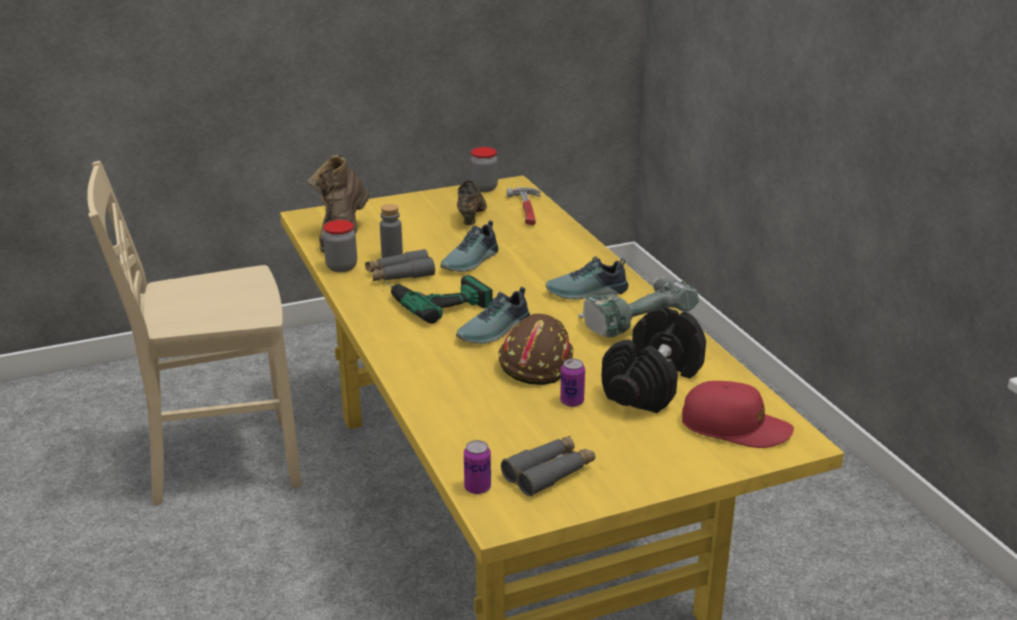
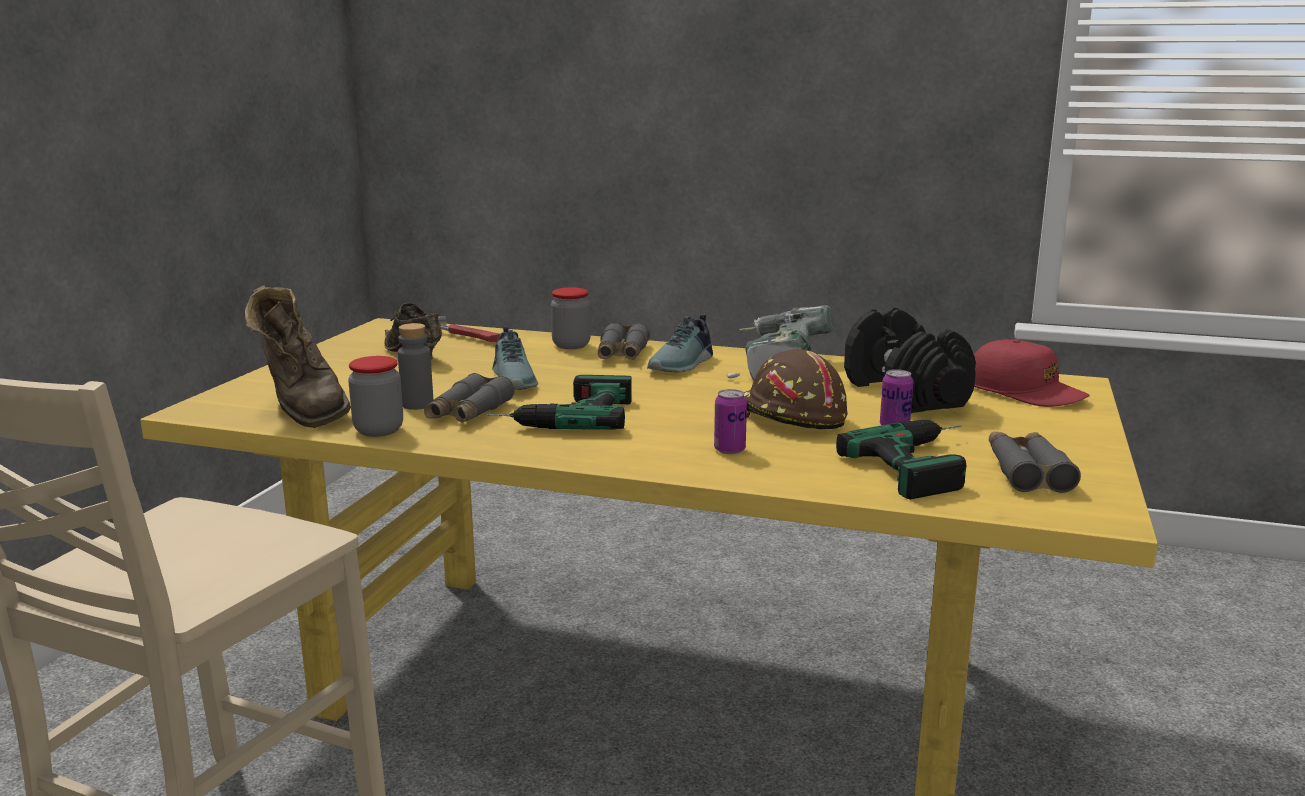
camera: 50 degrees left, 10 degrees down
(477, 488) = (1023, 509): can -> can (729, 450)
(484, 188) = (363, 334): jar -> jar (571, 345)
(495, 332) = (693, 413): shoe -> none
(514, 435) = (929, 464): none -> power drill
(575, 267) = (622, 354): none -> grey binoculars
(735, 427) = (1024, 392): red cap -> red cap turned 75 degrees clockwise

